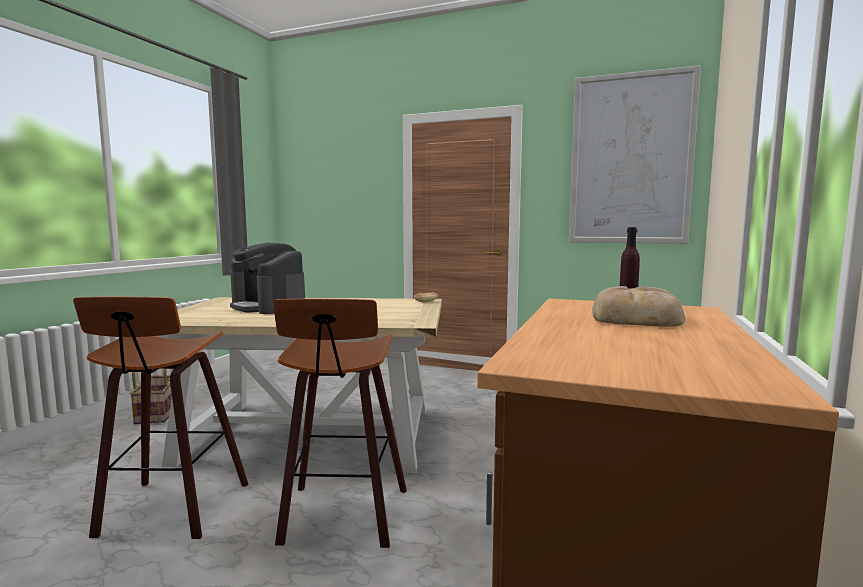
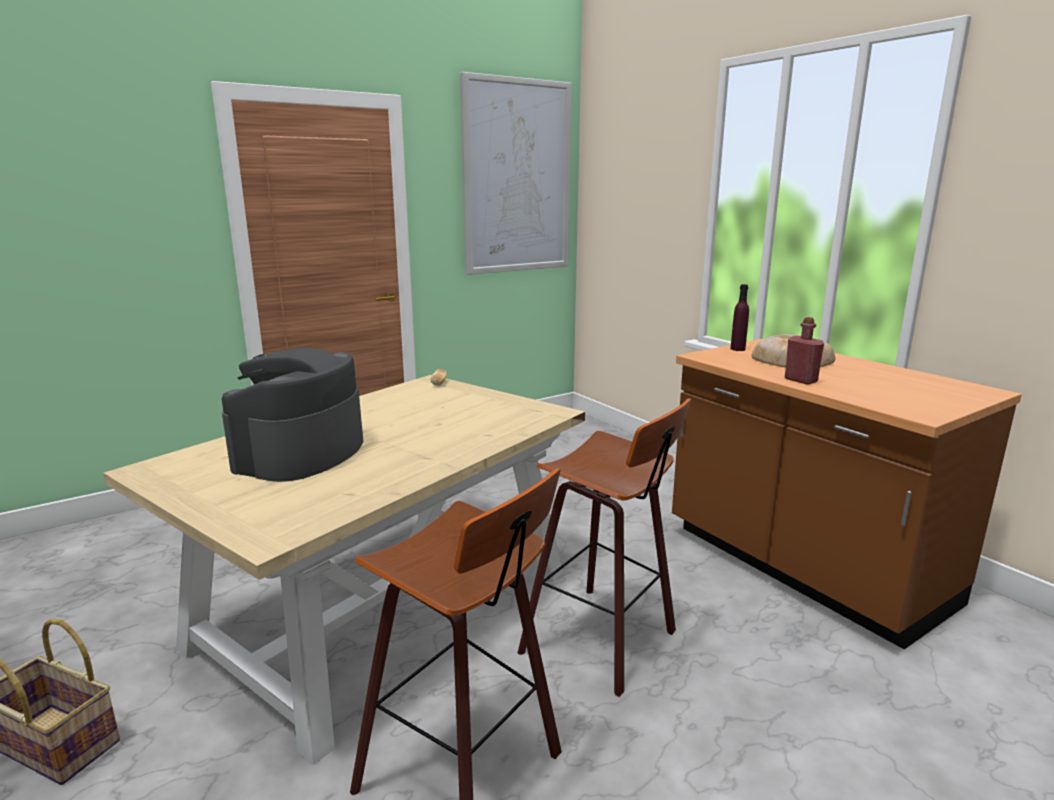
camera: 55 degrees left, 10 degrees up
(268, 306) = (300, 453): coffee machine -> coffee machine turned 120 degrees clockwise
(556, 324) = (800, 380): none -> red bottle

